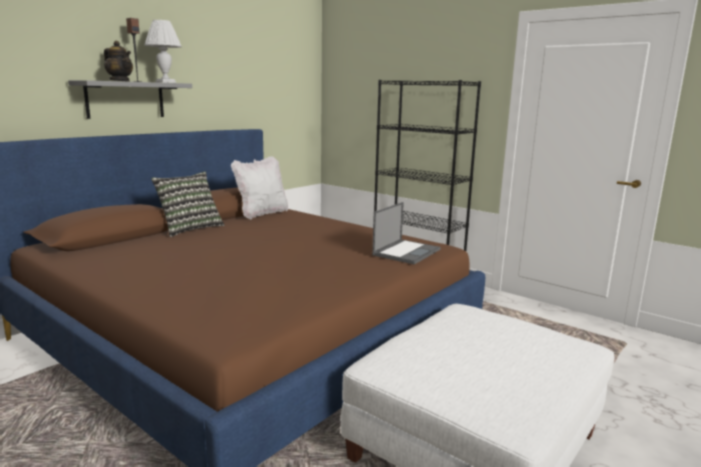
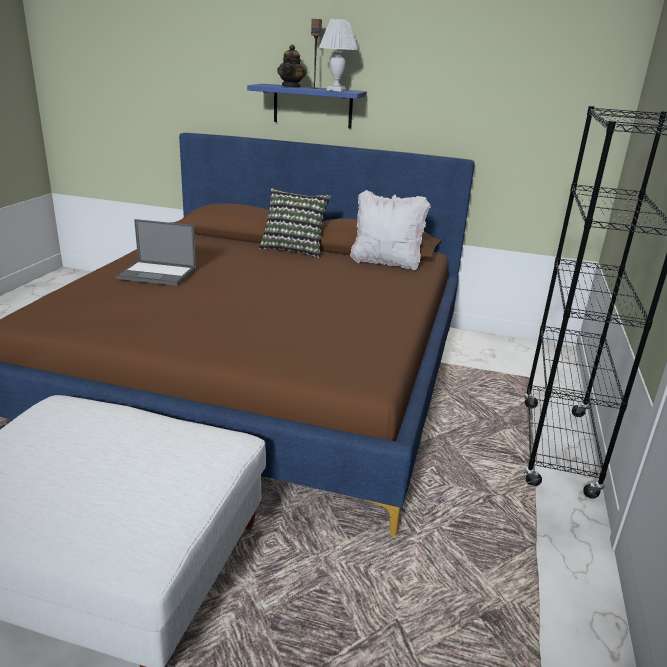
camera: 65 degrees right, 10 degrees up
(125, 99) = (312, 106): grey shelf -> blue shelf
(406, 252) = (311, 355): laptop -> laptop (158, 273)

